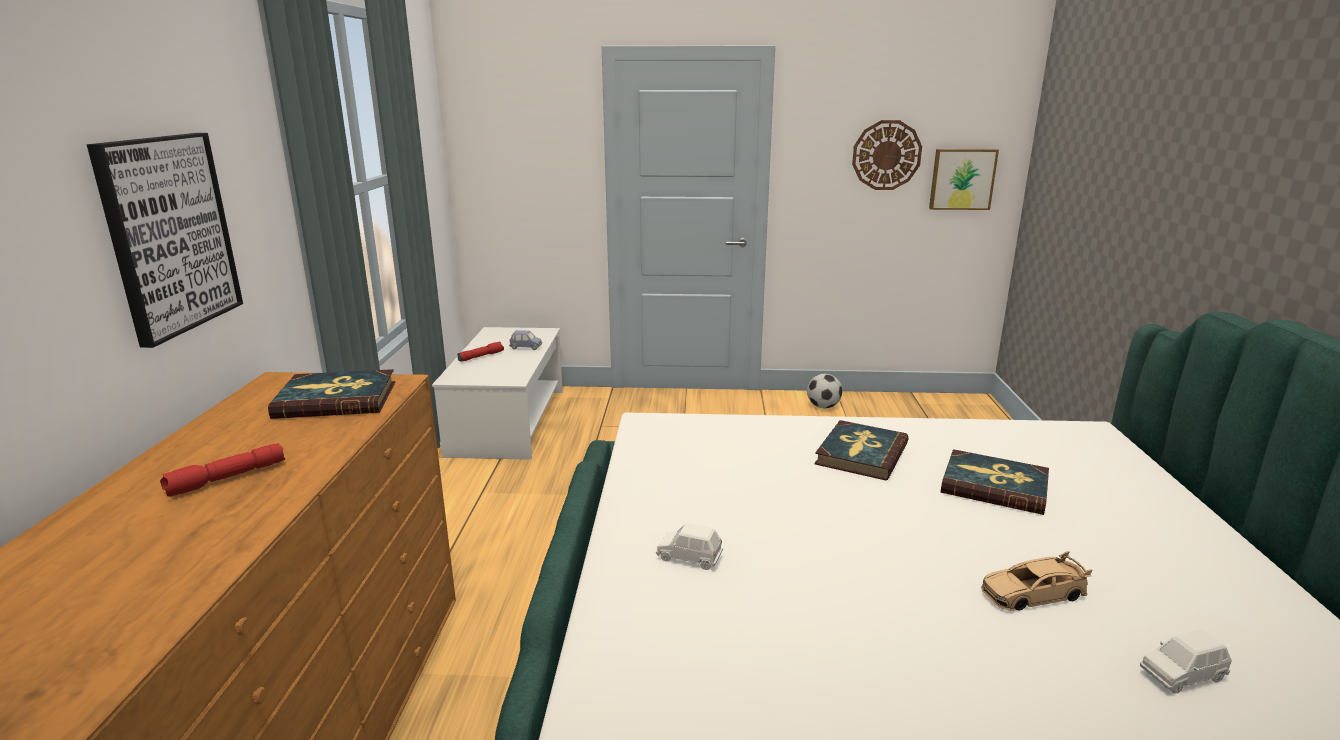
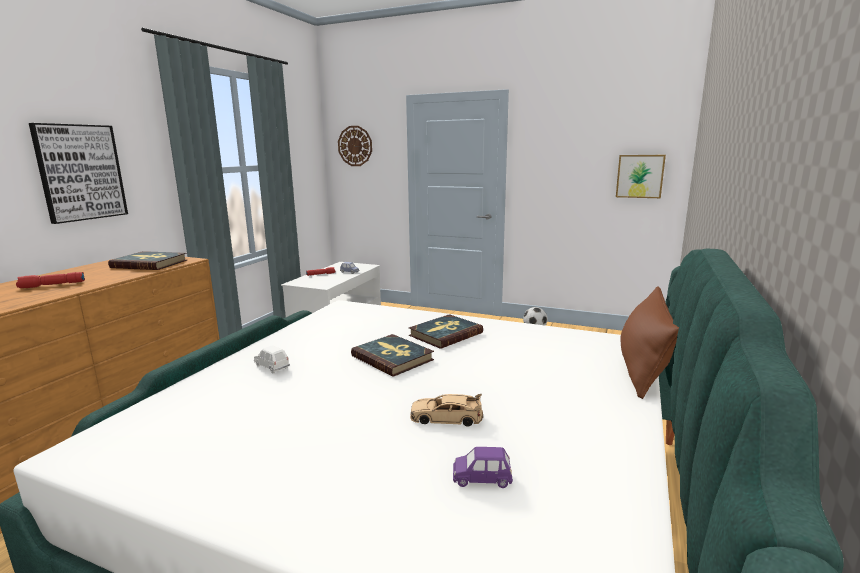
camera: 20 degrees right, 5 degrees down
(886, 155) = (584, 159): wall clock -> wall clock (355, 146)
(994, 486) = (509, 361): book -> book (393, 358)
(1150, 469) = (643, 368): none -> brown pillow
(1182, 676) = (482, 479): white toy car -> purple toy car

